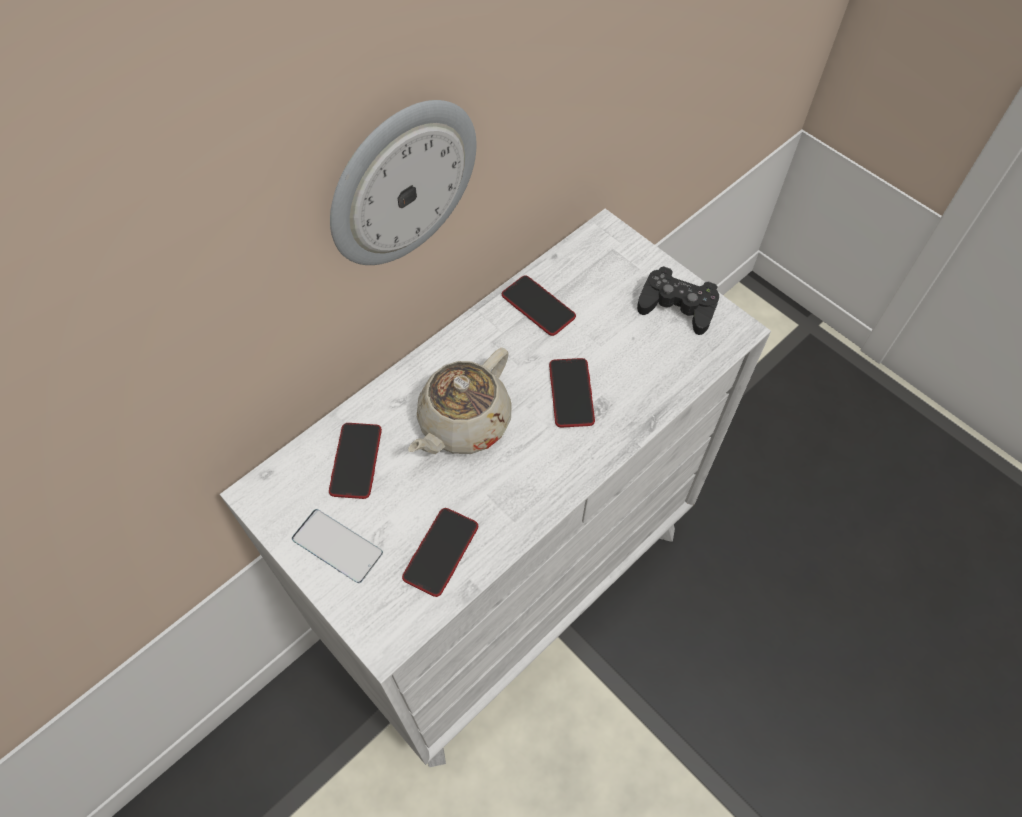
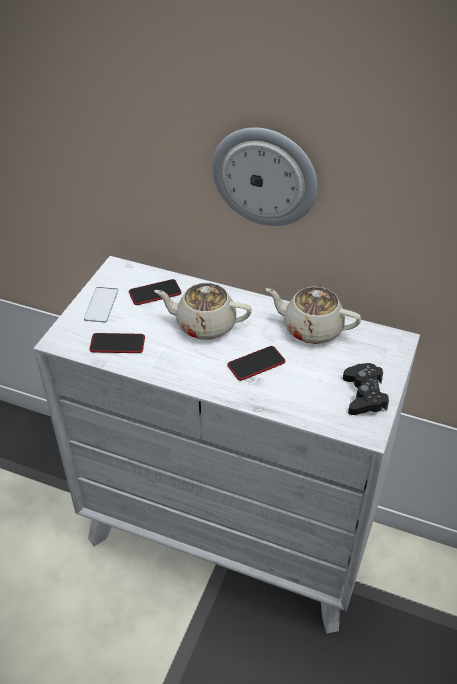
camera: 65 degrees right, 15 degrees down
(538, 306) = (311, 328): phone -> beige teapot

